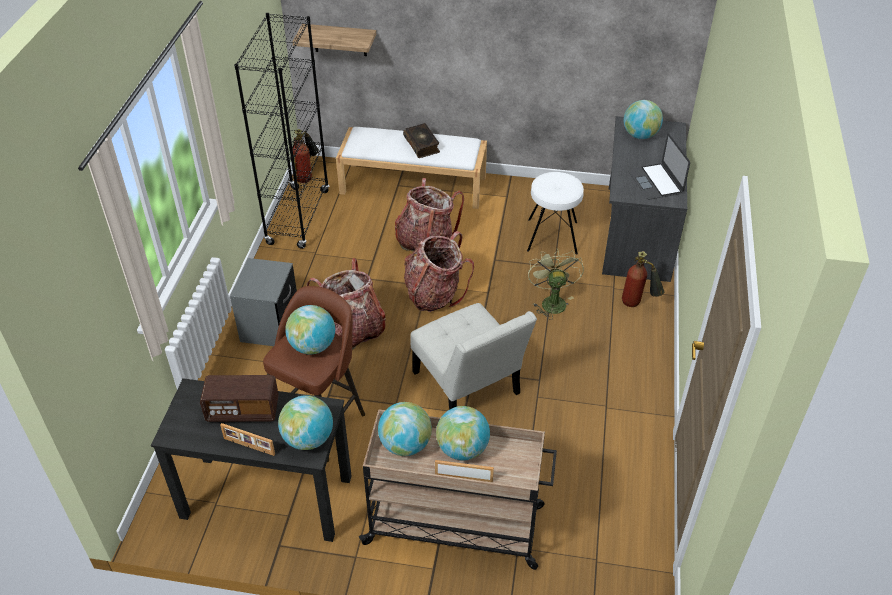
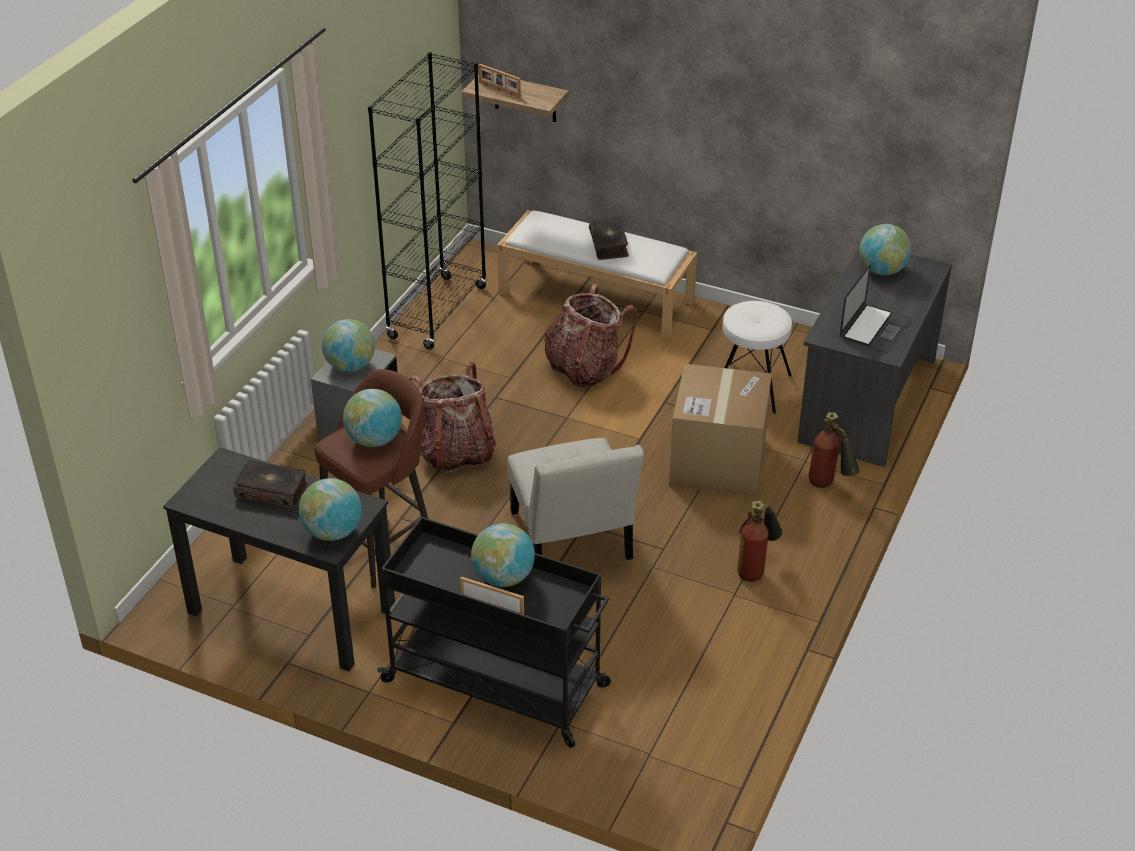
camera: 15 degrees right, 5 degrees down
(243, 411) = (272, 491): radio -> book
(249, 447) = (265, 528): picture frame -> picture frame (499, 90)
(307, 175) = (467, 264): fire extinguisher -> fire extinguisher (756, 568)
(405, 445) = (440, 561): globe -> globe (350, 366)
(434, 294) = (572, 429): backpack -> none
(456, 525) = (498, 684): beige cart -> black cart
(551, 301) = (717, 463): green fan -> cardboard box
(655, 181) = (874, 328): laptop -> laptop turned 150 degrees counterclockwise

